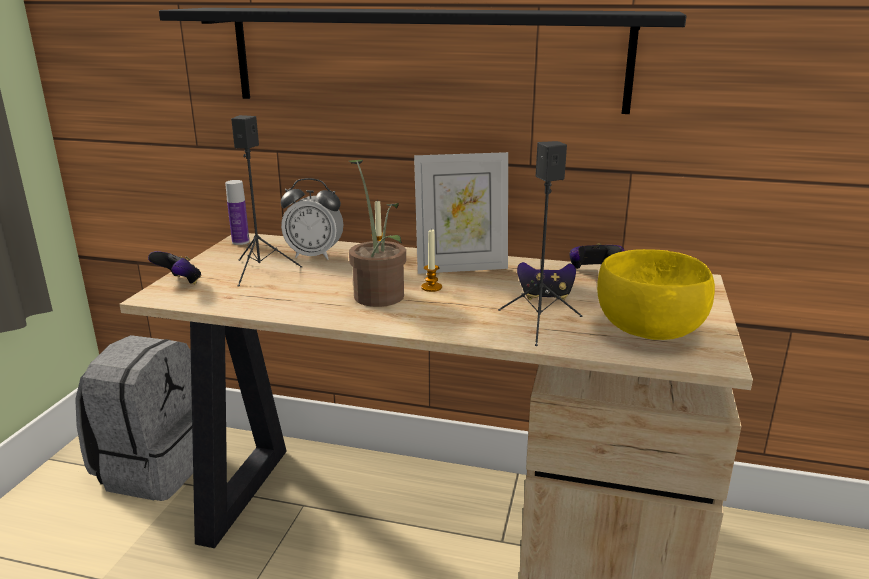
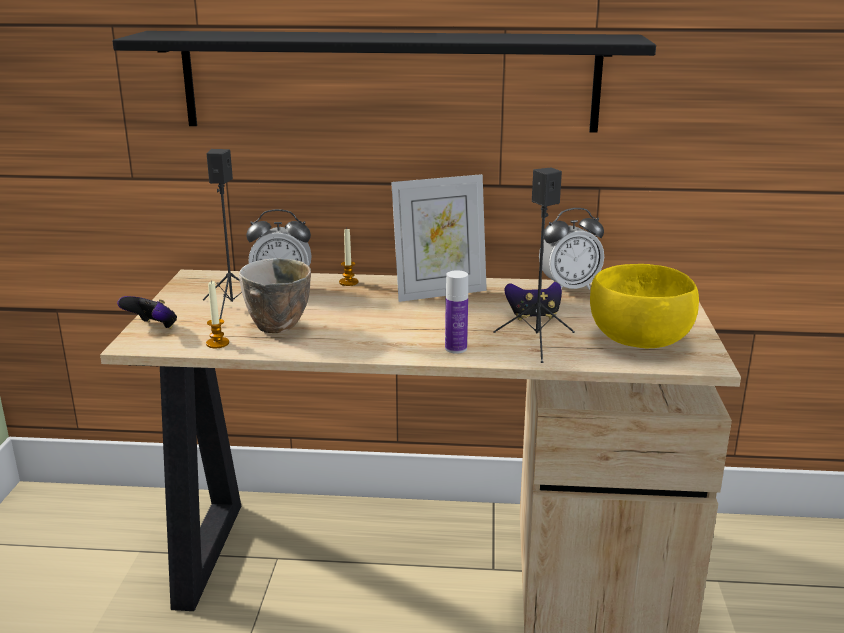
camera: 10 degrees left, 0 degrees up
(154, 467) = (95, 538): grey backpack -> none
(240, 242) = (193, 280): bottle -> bottle (456, 348)
(289, 292) = (276, 329): none -> bowl
(378, 293) = (368, 323): potted plant -> none
(431, 287) = (419, 314): candle -> candle (217, 343)
(592, 271) = (569, 288): game controller -> alarm clock

